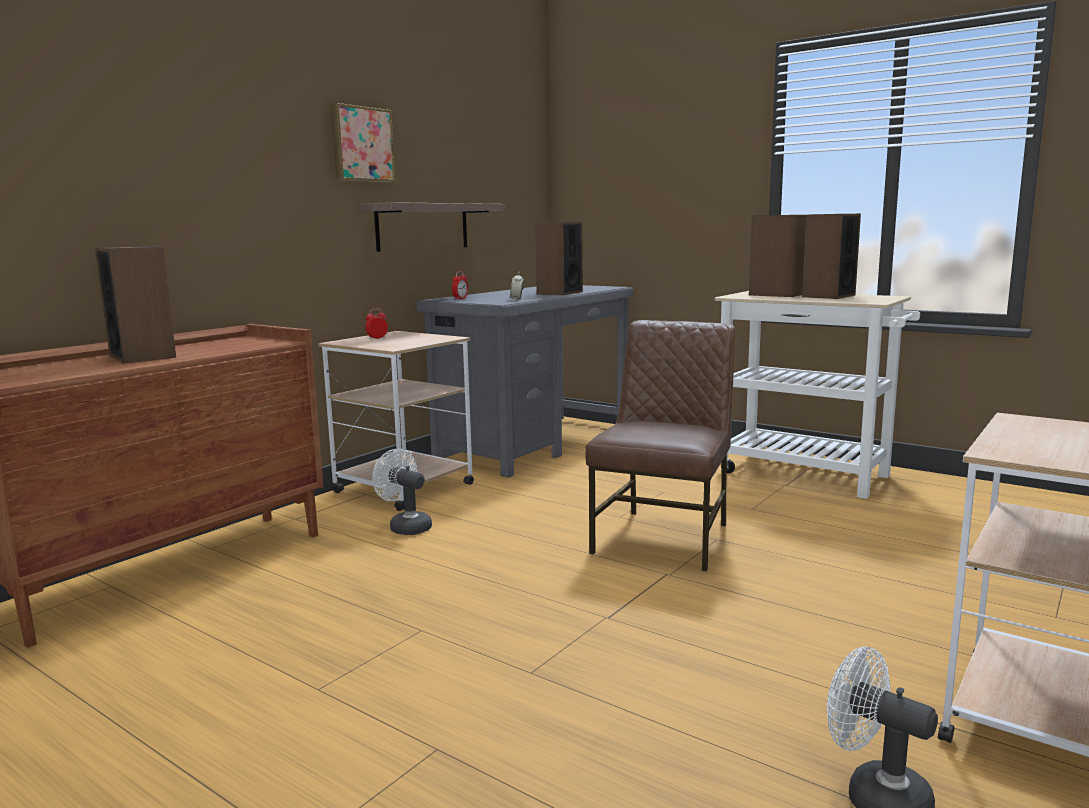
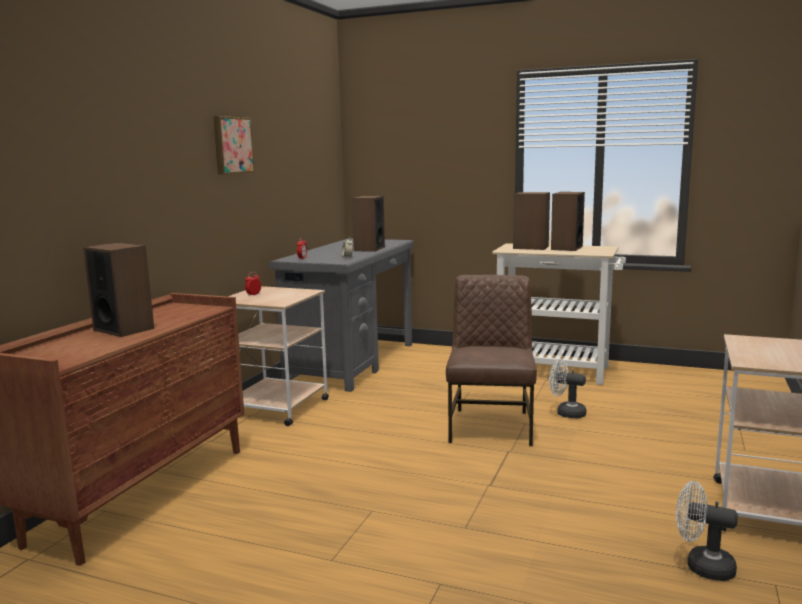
camera: 15 degrees left, 0 degrees up
(405, 527) = (303, 438): white fan -> white fan (566, 413)
(423, 227) = (269, 204): shelf -> none

